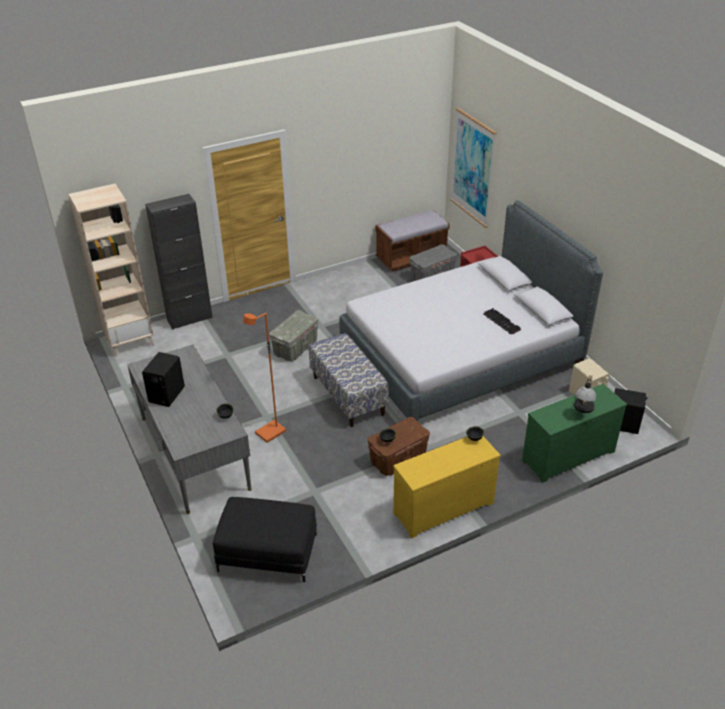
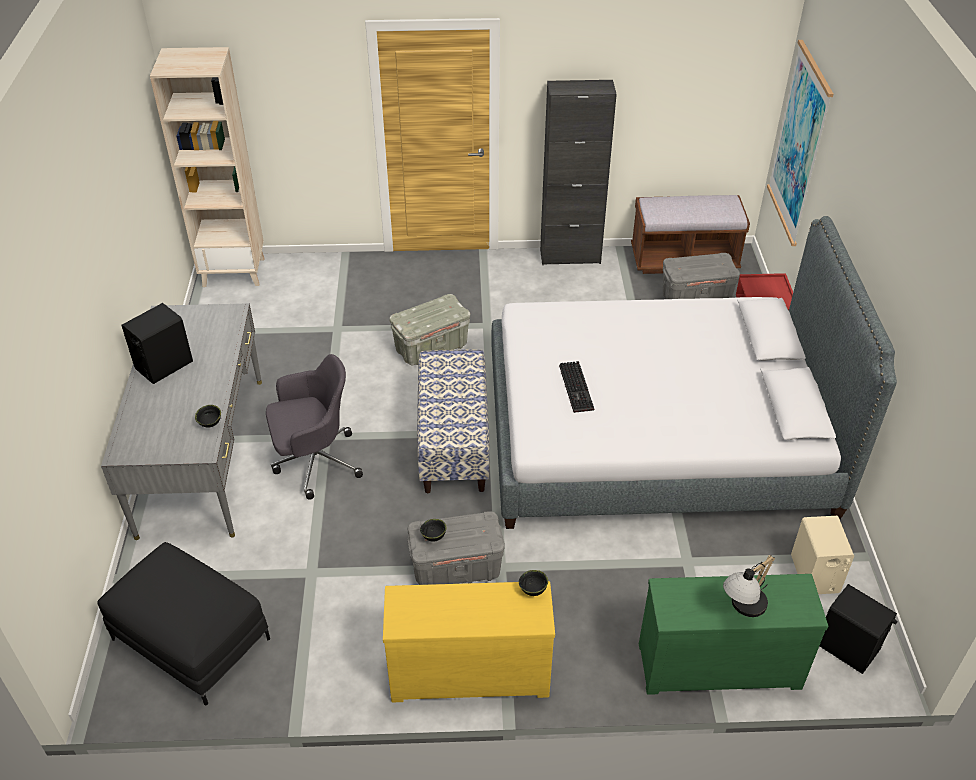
camera: 25 degrees right, 5 degrees up
(189, 319) = (326, 262): black cabinet -> black cabinet (570, 256)
(270, 433) = (314, 462): orange floor lamp -> grey office chair
(398, 459) = (457, 568): brown storage box -> grey storage box
(502, 322) = (714, 409): keyboard -> keyboard (578, 388)

